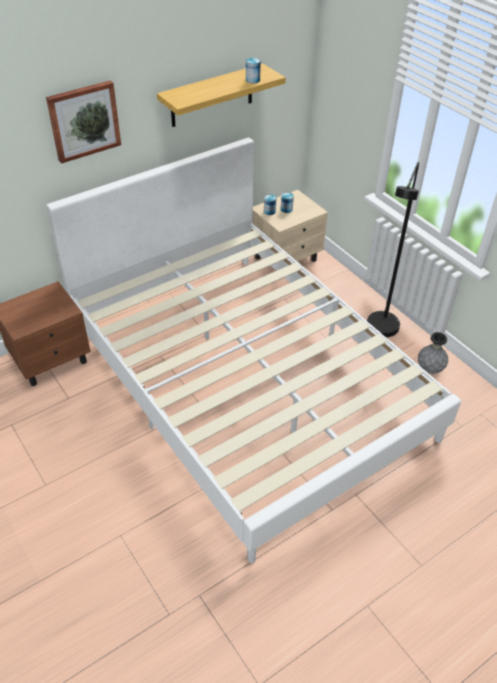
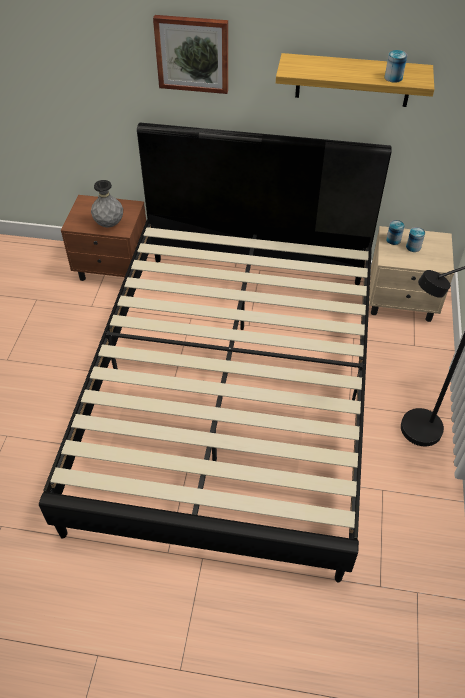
camera: 45 degrees right, 5 degrees up
(247, 381) = (233, 389): white bed -> black bed
(429, 369) = (417, 506): grey vase -> grey vase (109, 224)

